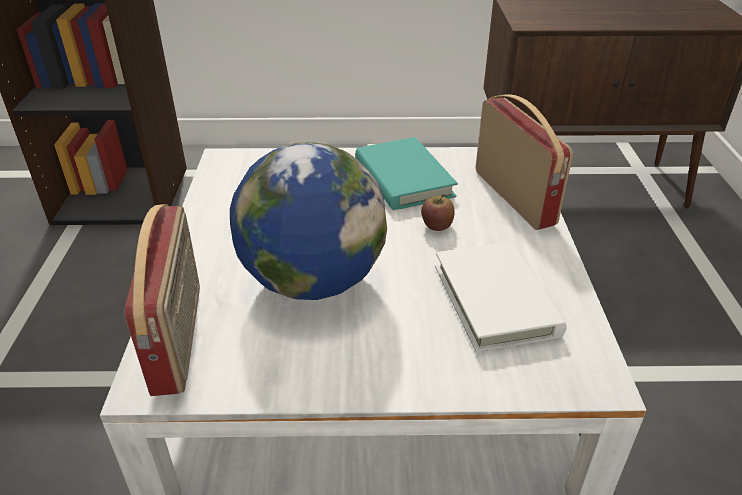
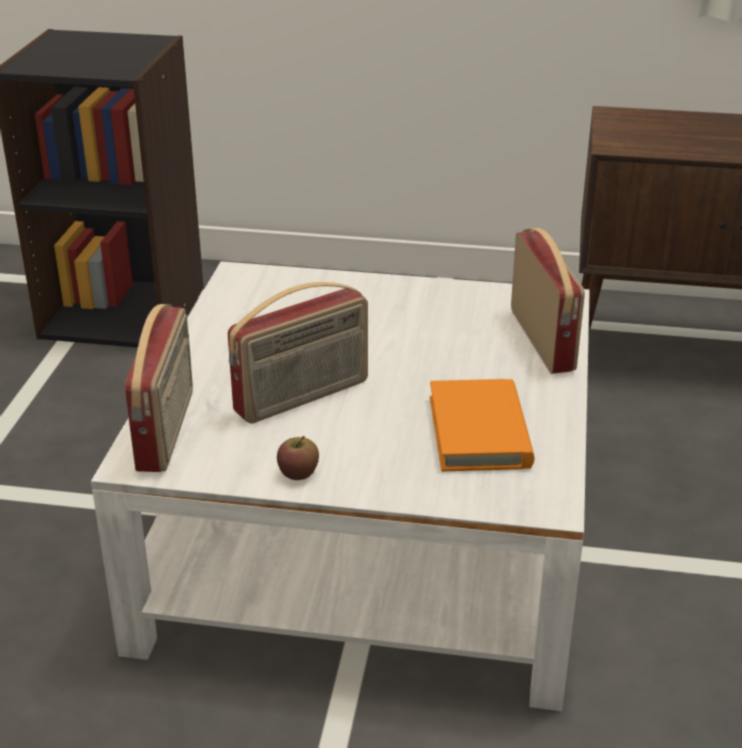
camera: 10 degrees right, 5 degrees down
(313, 281) = (303, 398): globe -> radio
(403, 178) = (427, 310): turquoise book -> none
(437, 225) = (446, 359): apple -> apple (298, 473)
(495, 300) = (479, 432): white book -> orange book

